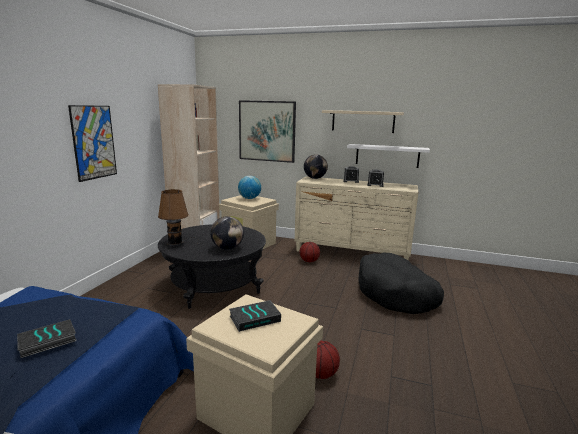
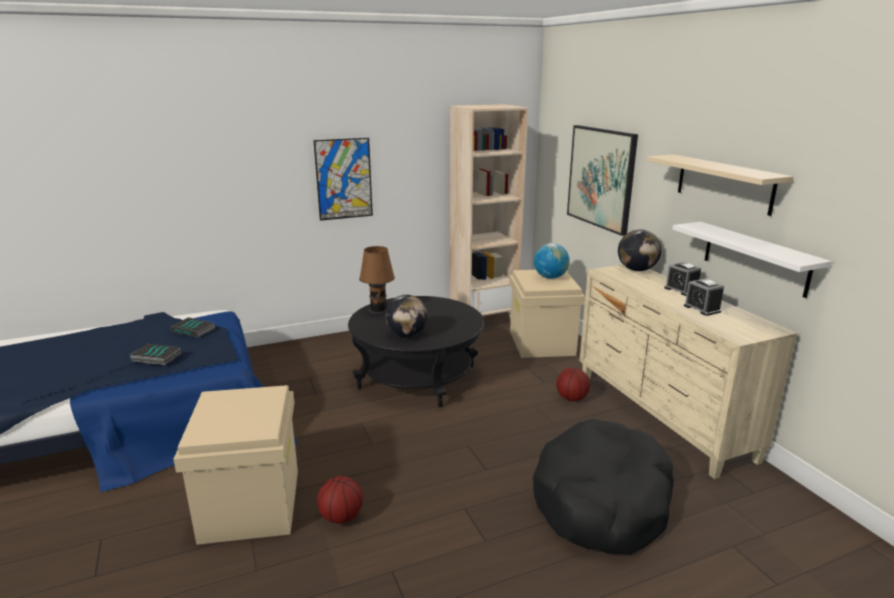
camera: 50 degrees right, 5 degrees up
(255, 318) = (245, 408): book -> book (194, 330)

